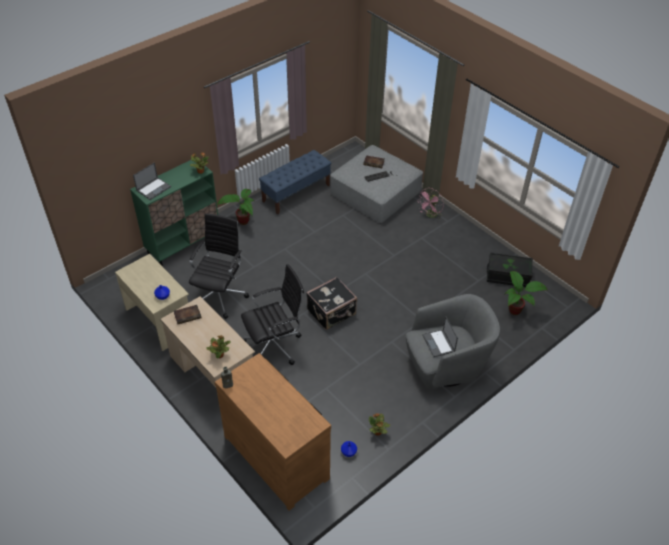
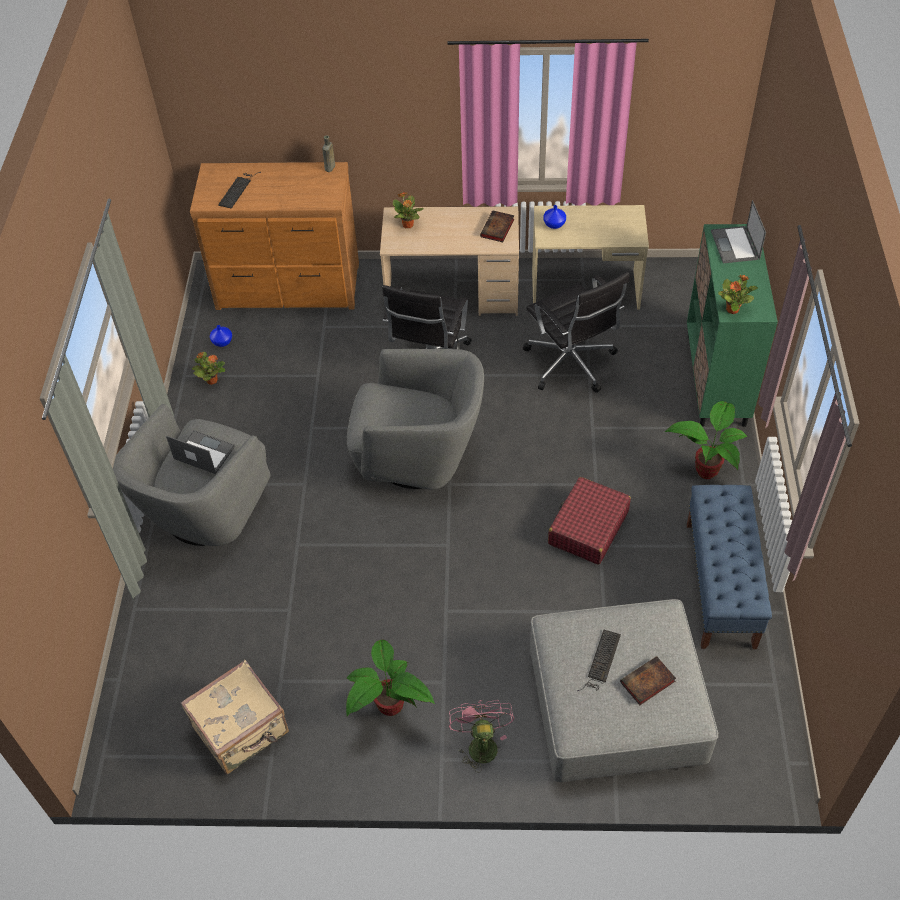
camera: 135 degrees right, 5 degrees up
(290, 416) = (238, 189): none -> keyboard
(310, 239) = (588, 528): none -> red suitcase
(332, 312) = (419, 456): black suitcase -> grey armchair
(507, 276) = (242, 730): black storage box -> beige suitcase
(516, 311) = (178, 676): potted plant -> potted plant (388, 710)

